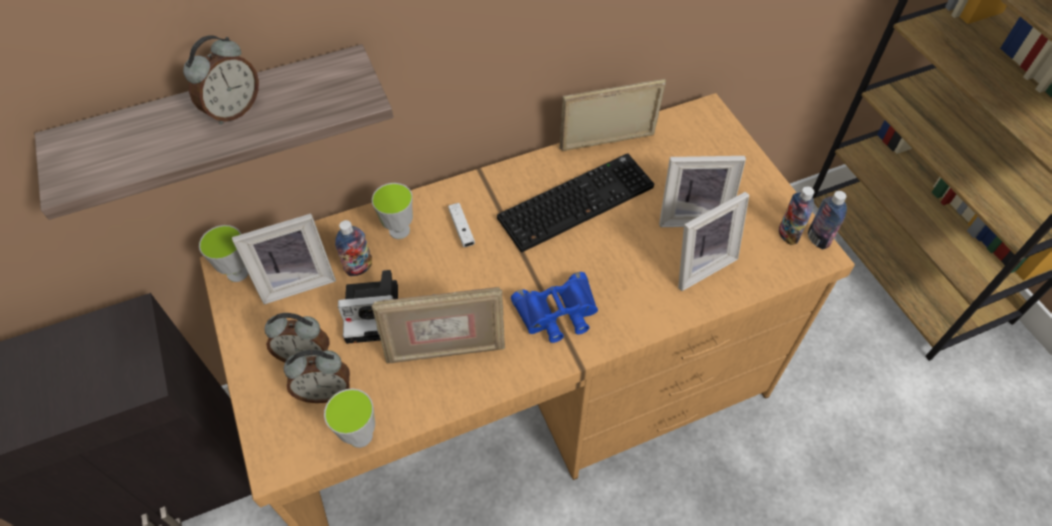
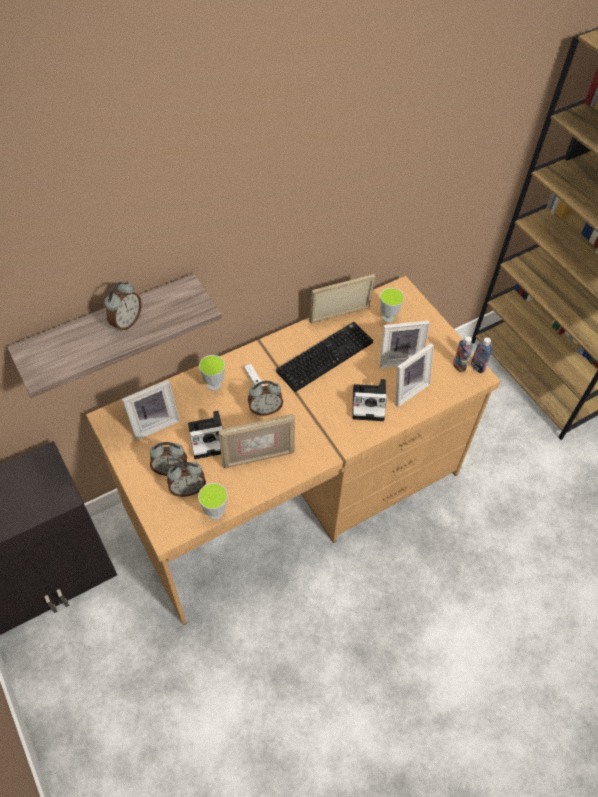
camera: 10 degrees left, 0 degrees up
(238, 273) = (114, 422): cup -> cup (388, 317)
(359, 268) = (193, 411): bottle -> none
(470, 275) = (265, 409): none -> alarm clock
(558, 313) = (323, 427): blue binoculars -> none
(637, 281) = (370, 403): none -> camera

